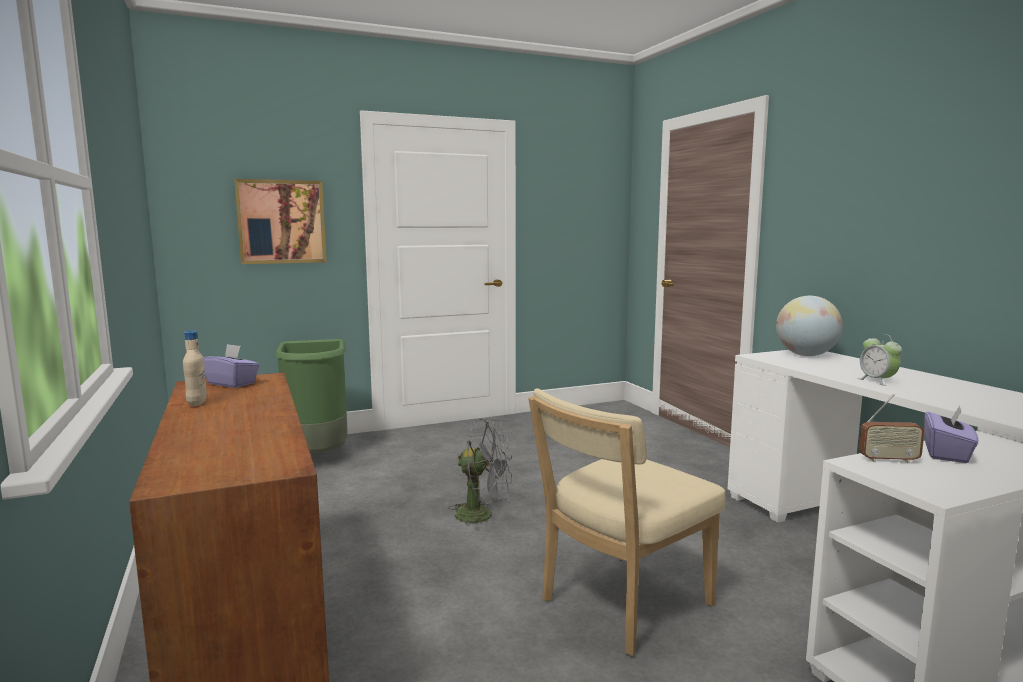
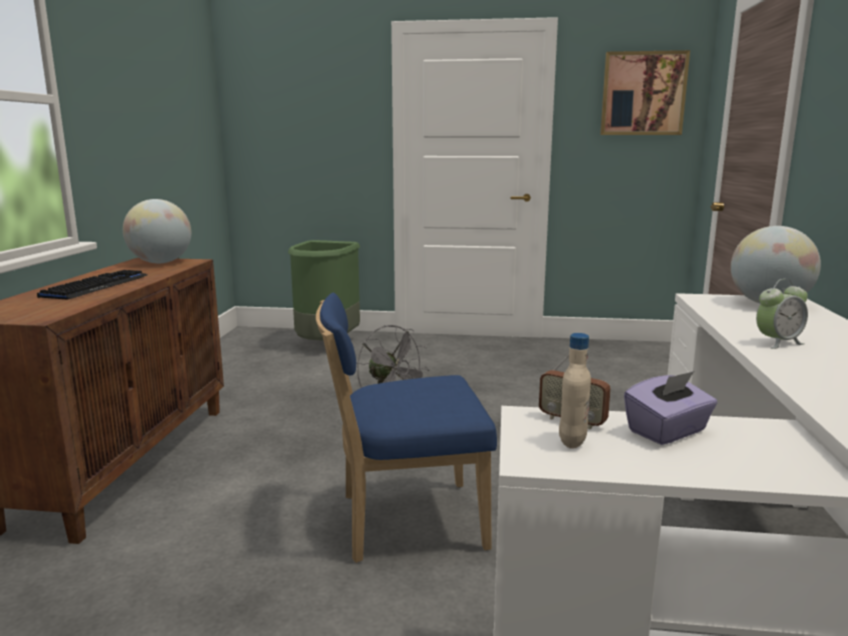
camera: 30 degrees right, 5 degrees up
(197, 403) = (107, 272): beige bottle -> beige bottle (572, 441)
(232, 383) = (161, 262): purple tissue box -> globe
(237, 421) = (96, 286): none -> keyboard
(281, 222) = (319, 132): picture -> picture (643, 94)
(620, 605) = (404, 521): beige chair -> blue chair
(877, 381) = (778, 343): alarm clock -> alarm clock turned 120 degrees counterclockwise

